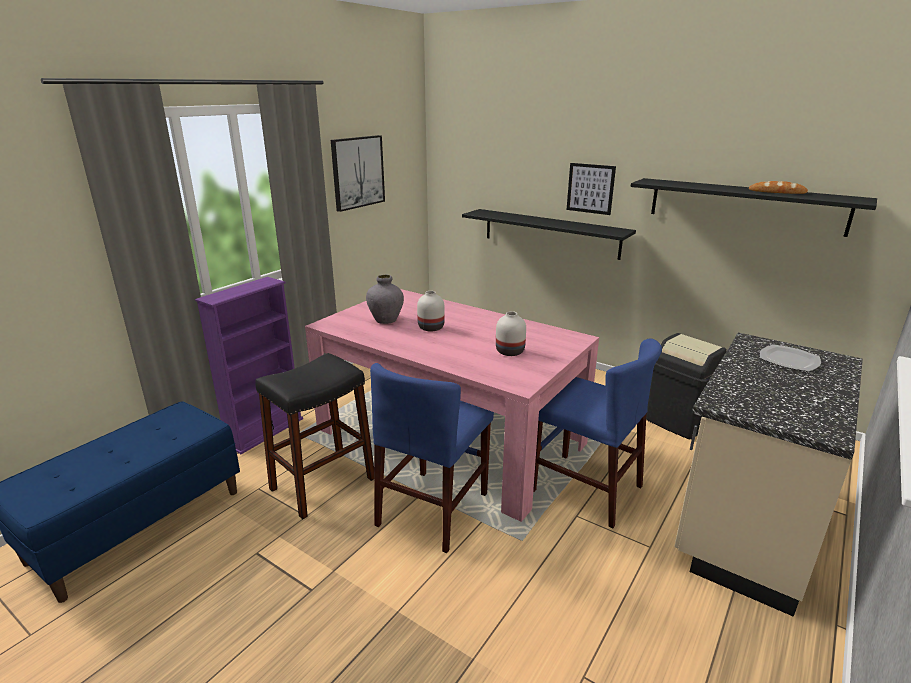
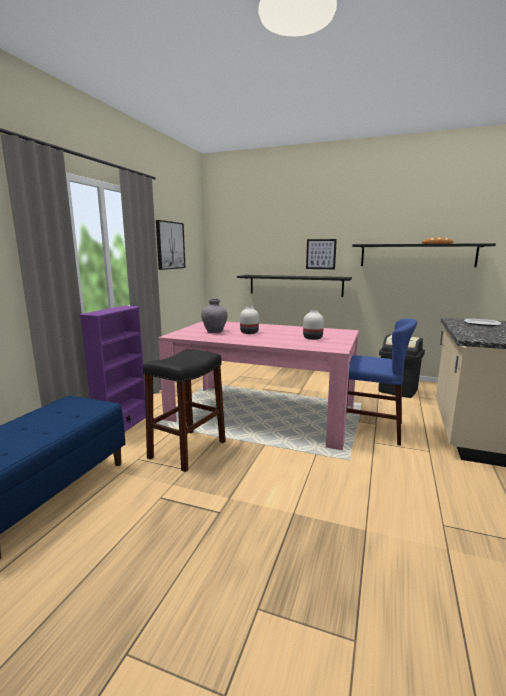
camera: 15 degrees left, 10 degrees down
(433, 509) = (278, 452): blue chair -> none

